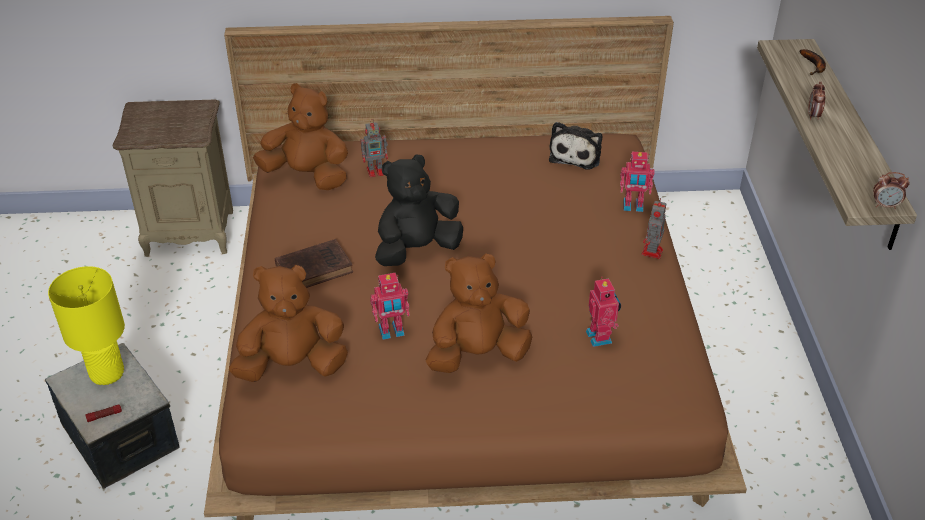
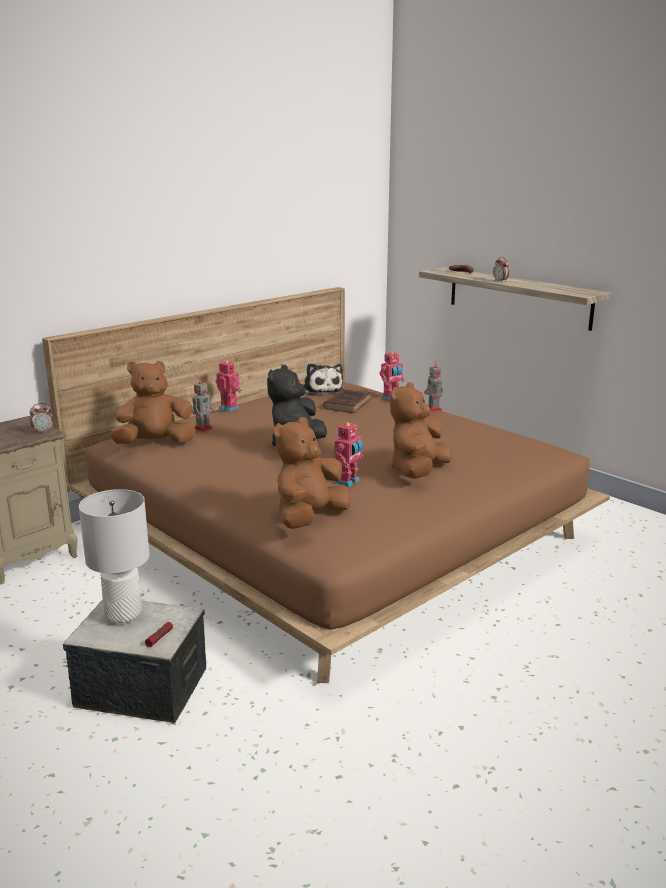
camera: 40 degrees left, 20 degrees down
(107, 375) = (123, 617): yellow table lamp -> grey table lamp
(316, 268) = (242, 475): brown book -> brown book (348, 404)
(600, 337) = (470, 443): toy robot -> toy robot (229, 408)
(885, 205) = (593, 292): alarm clock -> alarm clock (43, 431)

